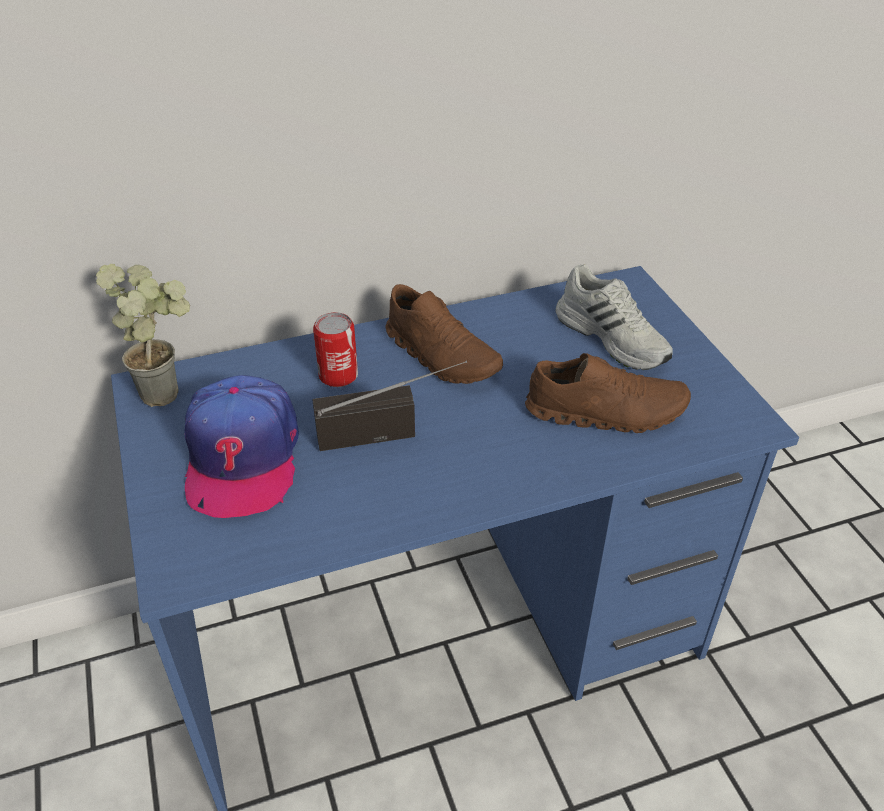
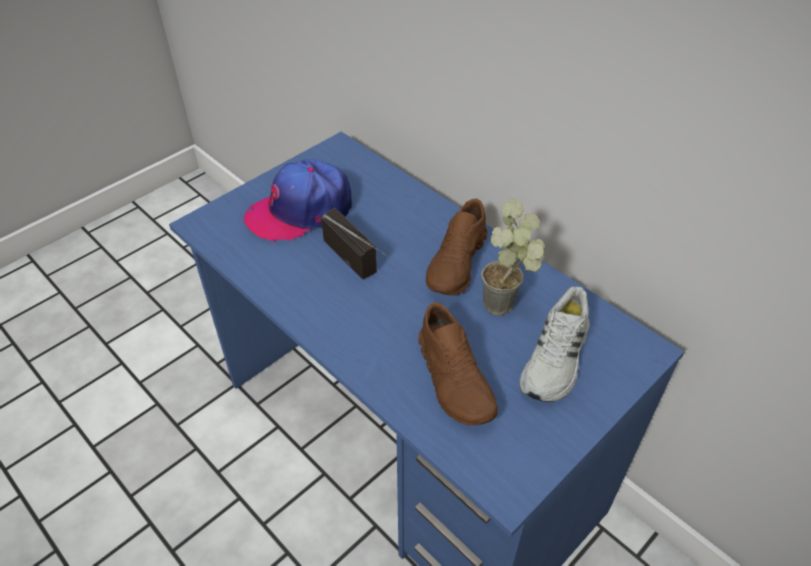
camera: 65 degrees right, 5 degrees up
(170, 389) = (341, 158): potted plant -> potted plant (507, 306)
(338, 375) = (401, 221): can -> none

